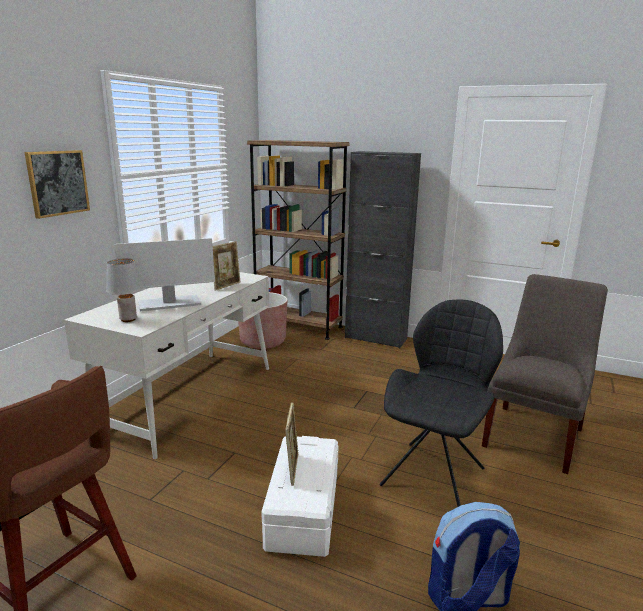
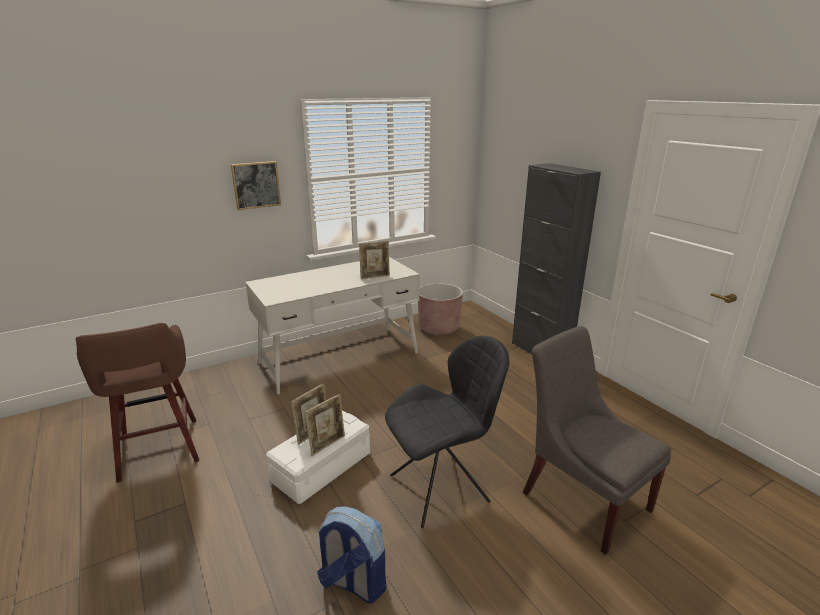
camera: 35 degrees right, 5 degrees up
(127, 319) = (276, 290): grey table lamp -> none
(169, 304) = (316, 284): monitor -> none
(298, 326) = (483, 321): brown bookcase -> none
(323, 472) = (327, 444): none -> picture frame
(535, 435) = (582, 497): grey chair -> grey chair turned 105 degrees counterclockwise

